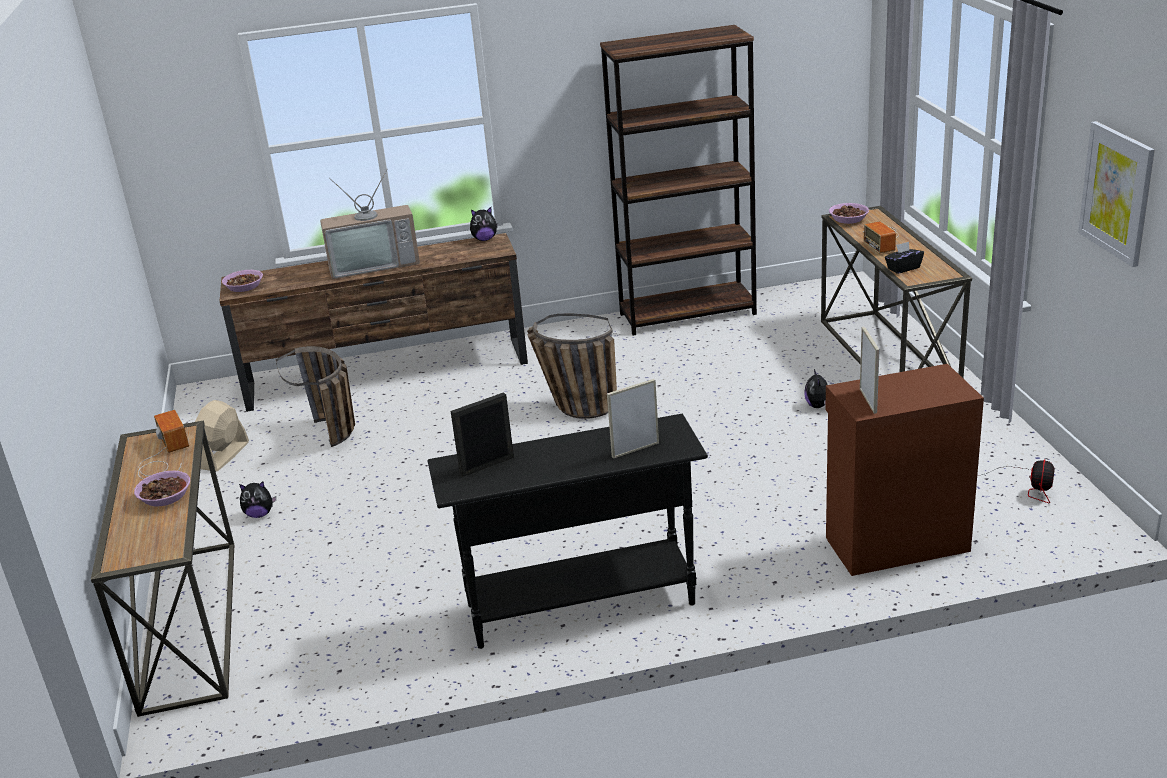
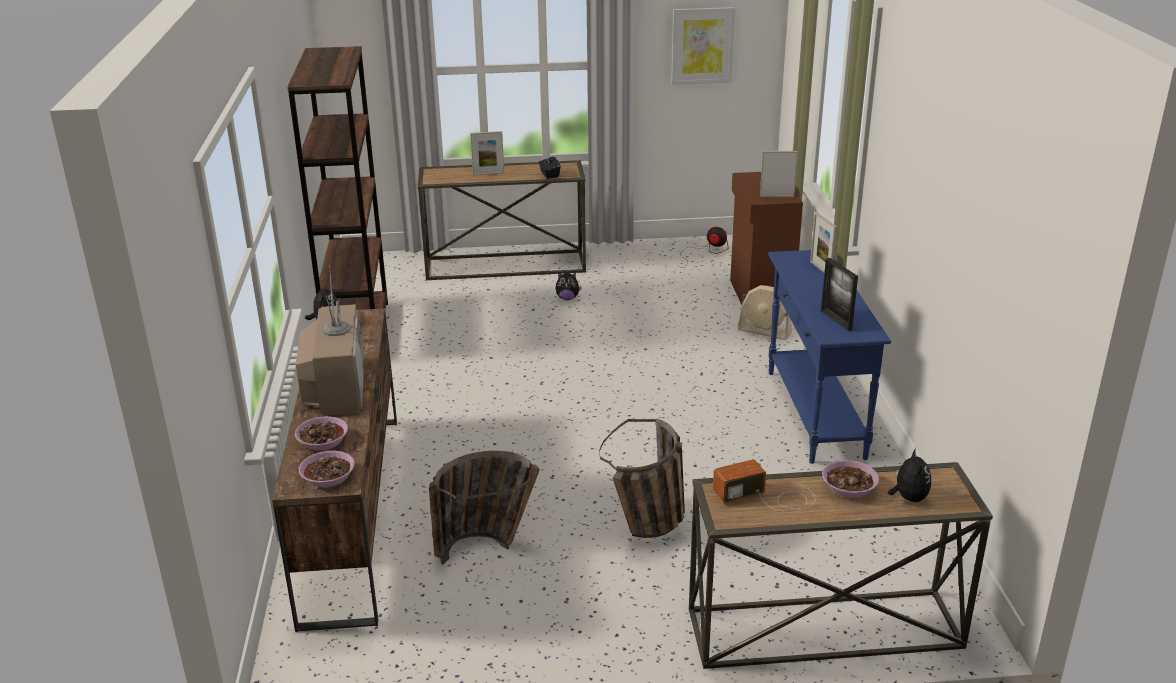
camera: 85 degrees left, 0 degrees up
(224, 455) = (486, 636): beige fan -> beige fan (765, 331)
(259, 514) = (633, 595): plush toy -> plush toy (908, 498)
(573, 407) = (506, 401): basket -> basket (650, 528)
(579, 604) = (814, 414): black console table -> blue console table
(848, 219) = (437, 179): bowl -> bowl (322, 441)
(881, 239) = (488, 174): radio -> picture frame

